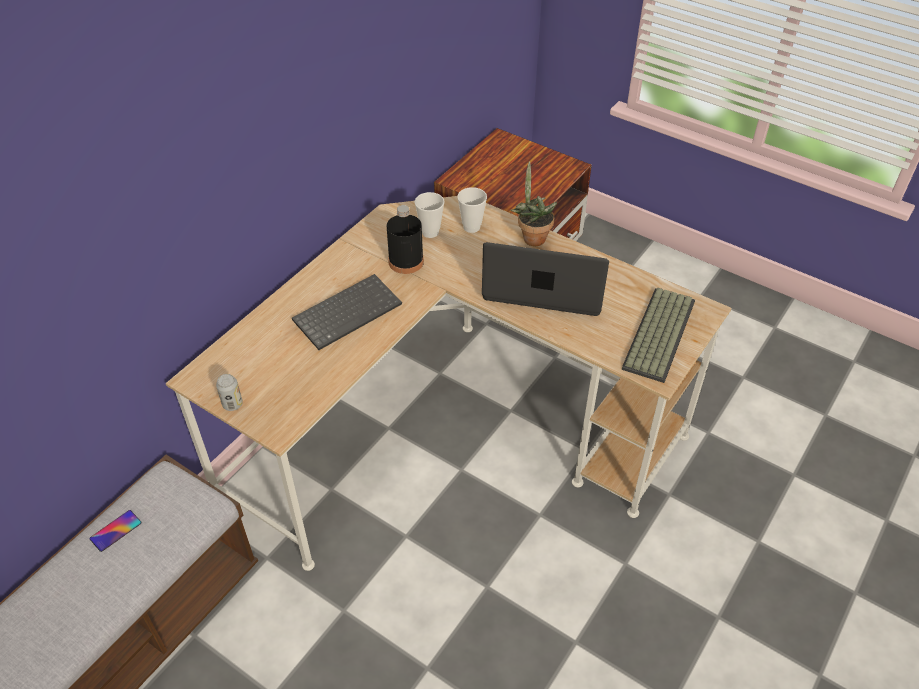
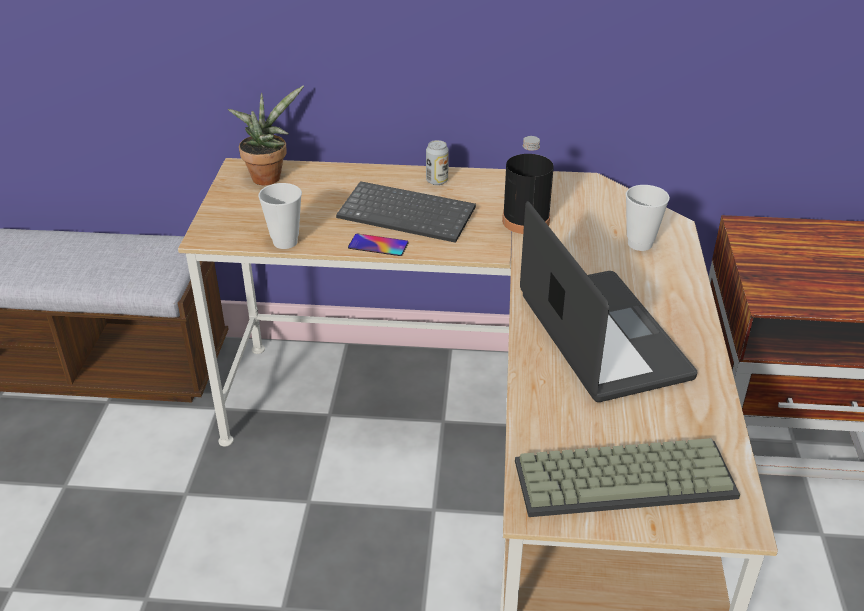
camera: 60 degrees right, 10 degrees down
(116, 531) = (104, 245): phone -> phone (378, 245)
(232, 404) = (224, 199): can -> can (437, 181)
(430, 232) = (594, 219): cup -> cup (285, 242)
(532, 237) = (681, 295): potted plant -> potted plant (268, 176)

